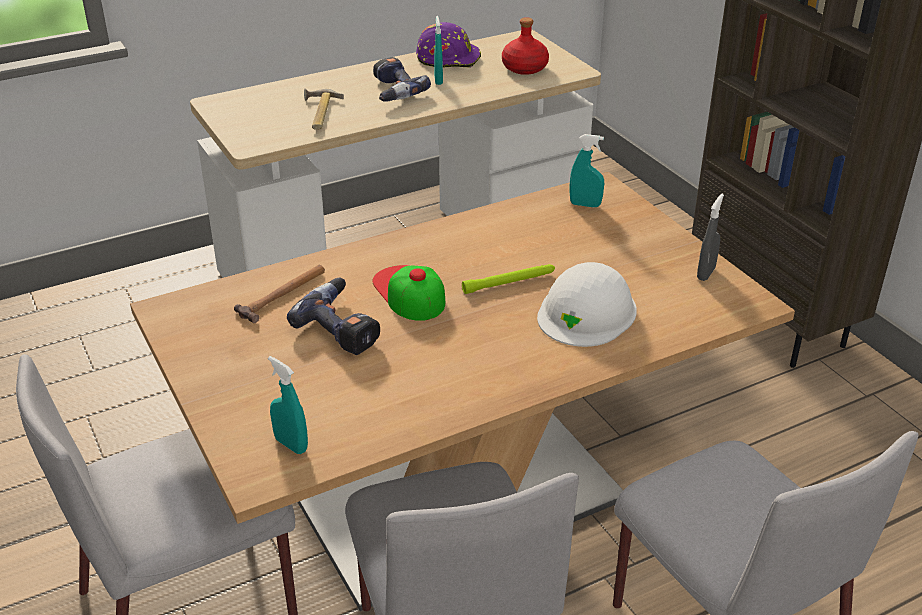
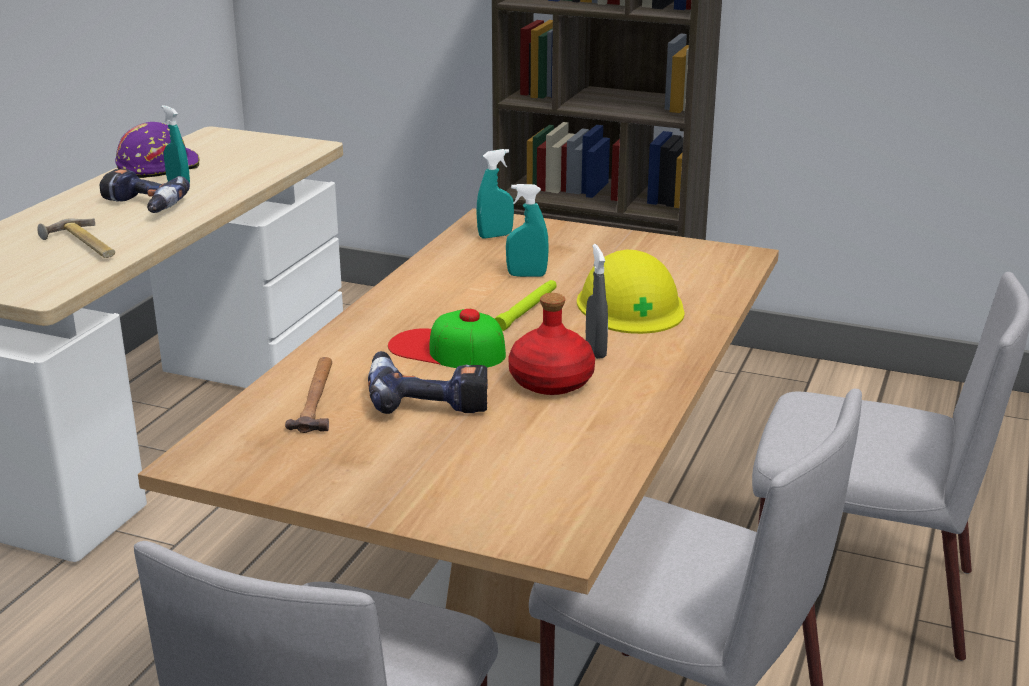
camera: 40 degrees left, 10 degrees down
(291, 445) = (544, 503): turquoise spray bottle -> turquoise spray bottle (527, 275)
(525, 68) = (257, 155): red bottle -> red bottle (552, 381)
(587, 312) = (630, 306): white hard hat -> yellow hard hat
(706, 273) = (676, 249): grey spray bottle -> grey spray bottle (595, 351)

